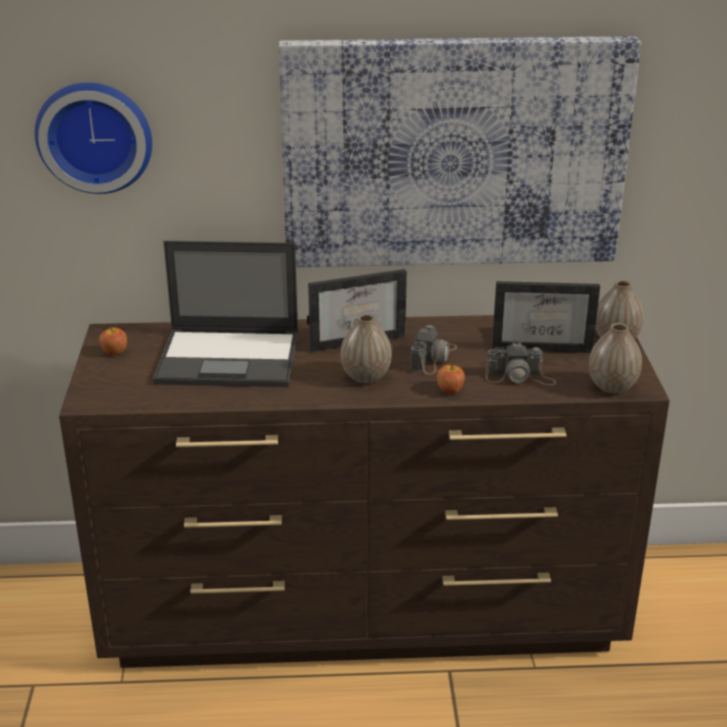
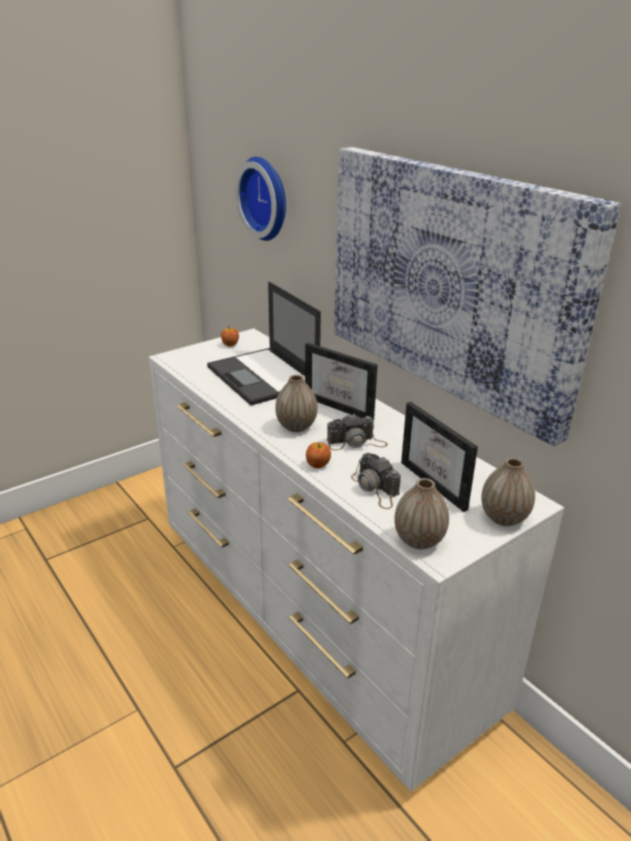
camera: 55 degrees right, 0 degrees up
(366, 613) = (316, 618): brown dresser -> white dresser

